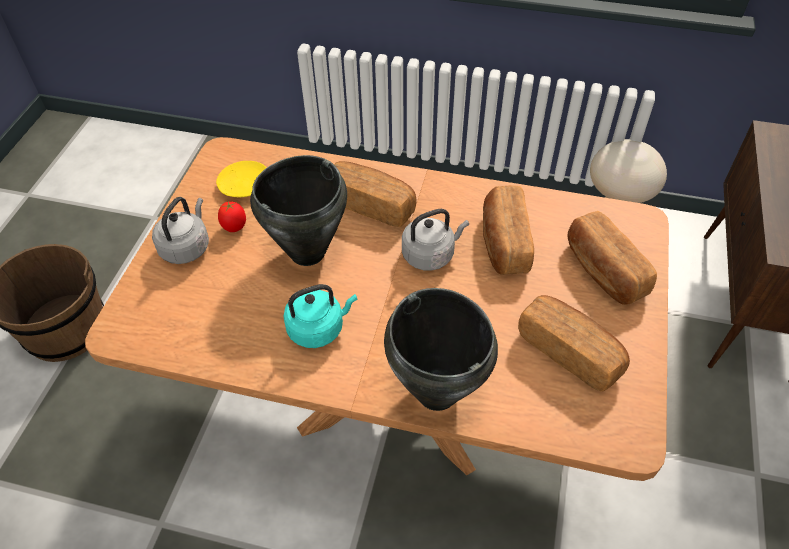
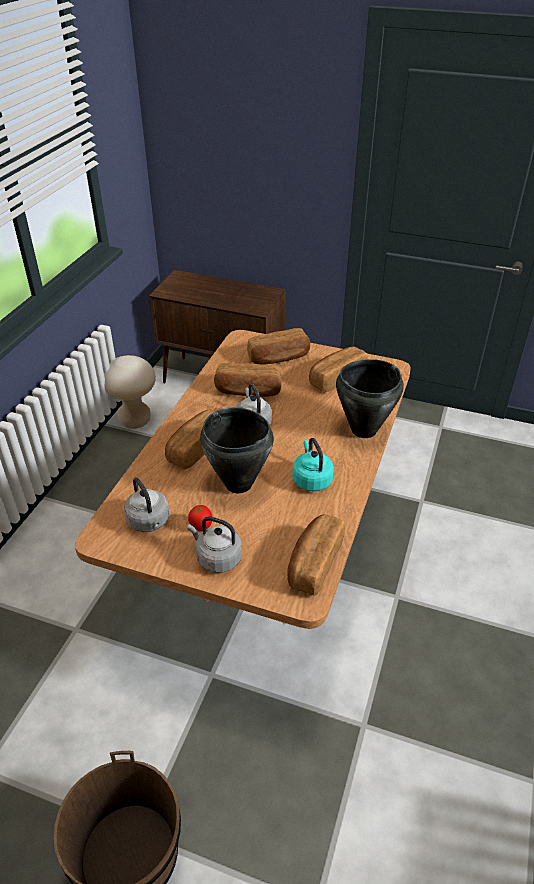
camera: 85 degrees left, 10 degrees down
(168, 338) = (314, 563): none -> bread
(244, 184) = (149, 522): yellow plate -> grey kettle

